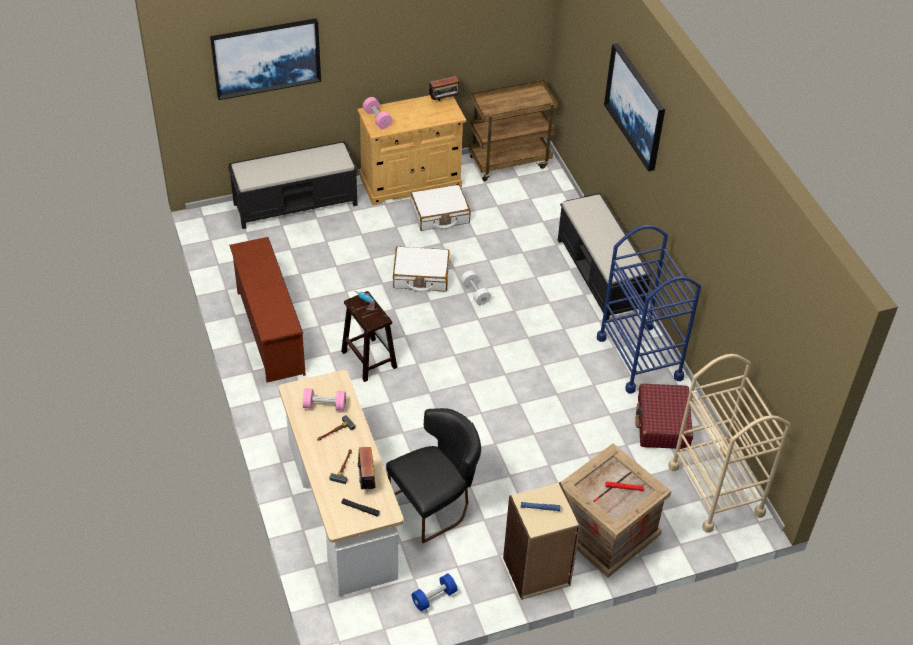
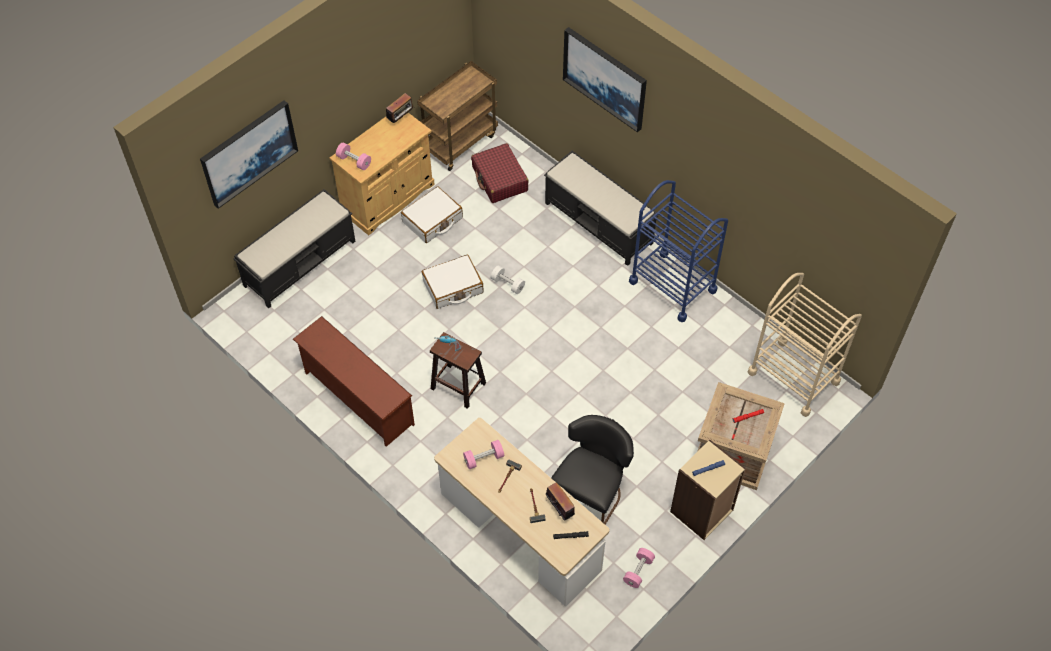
camera: 25 degrees left, 10 degrees up
(434, 597) = (638, 571): blue dumbbell -> pink dumbbell
(662, 424) = (723, 337): red suitcase -> red suitcase (499, 179)

